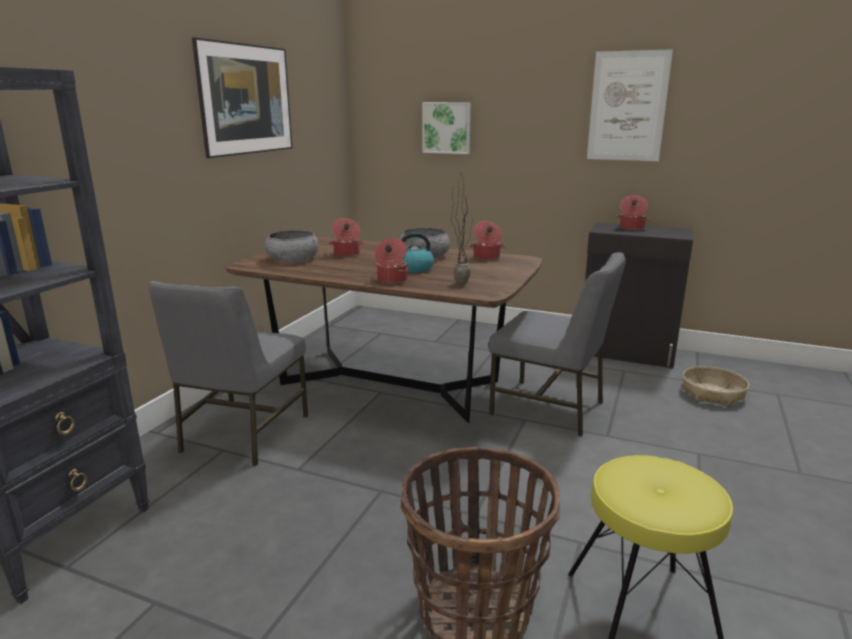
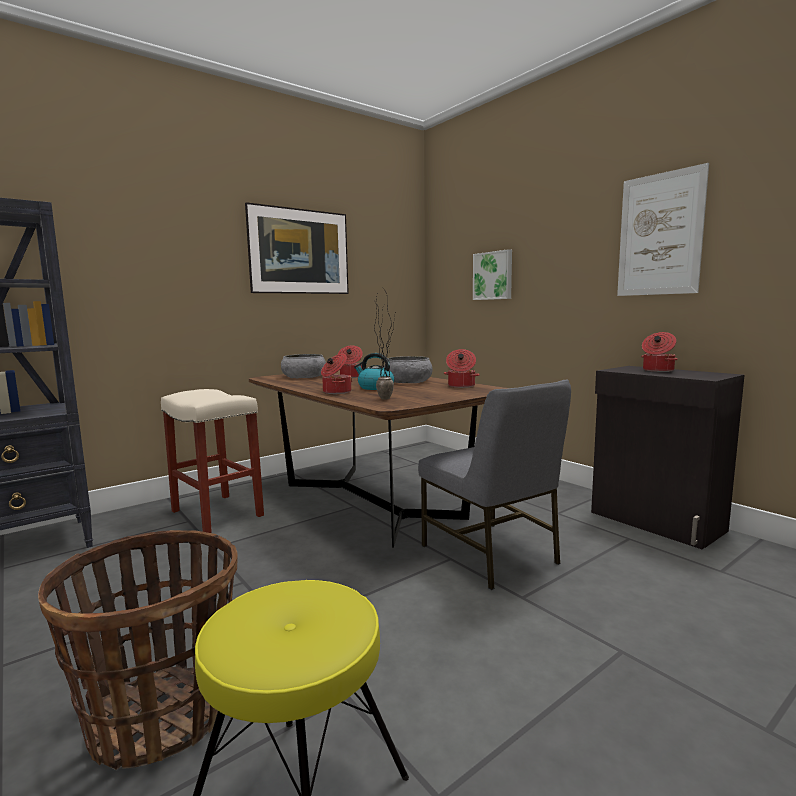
camera: 30 degrees right, 10 degrees down
(242, 434) = (216, 513): grey chair -> beige stool
(713, 393) = (729, 589): basket -> none

